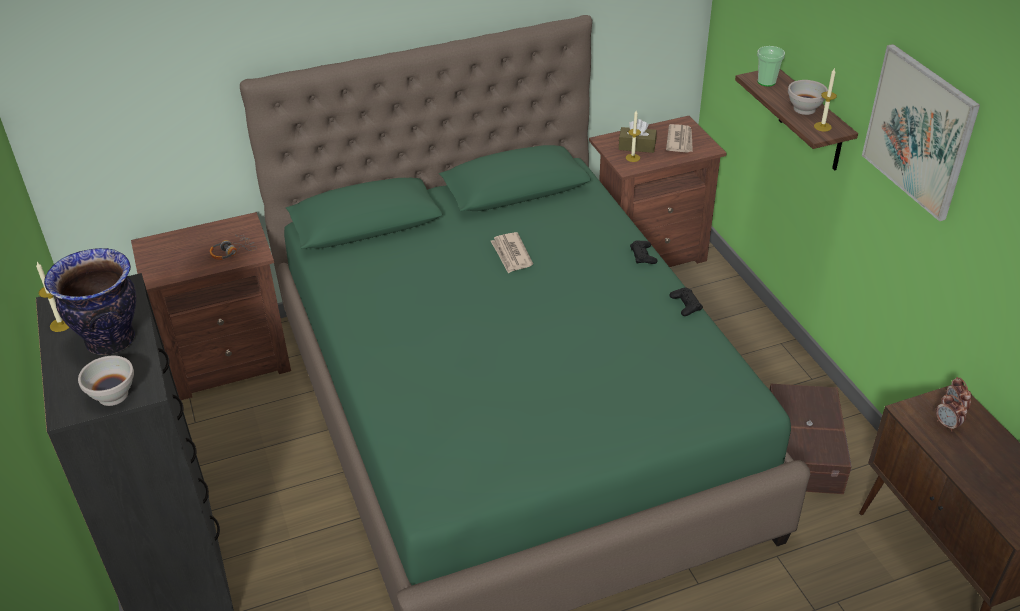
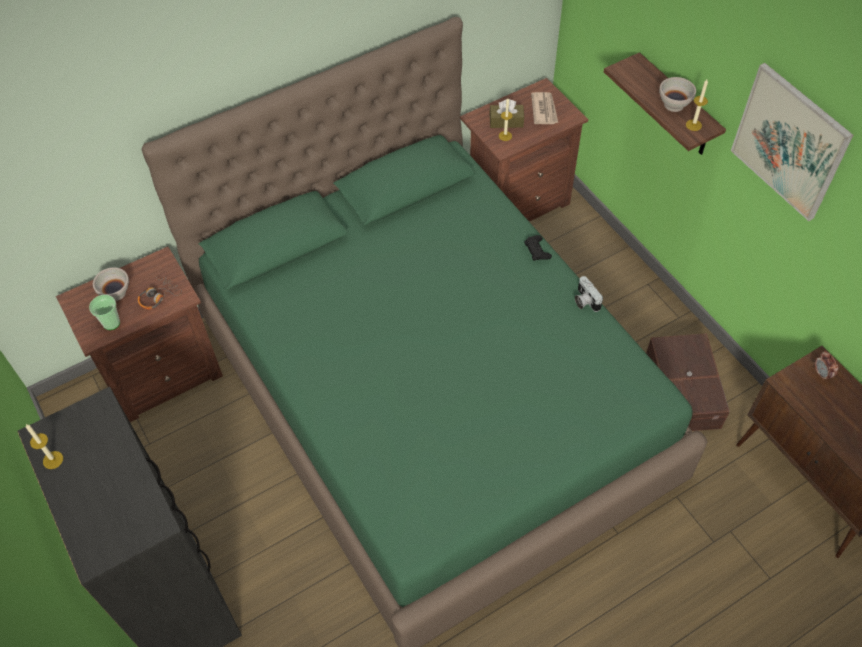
camera: 10 degrees left, 15 degrees up
(109, 341) = (106, 472): vase -> none
(113, 395) = (129, 534): white bowl -> white bowl (115, 293)
(511, 254) = (419, 265): newspaper -> none
(685, 304) = (584, 301): black game controller -> camera
(766, 82) = (633, 74): cup -> cup (111, 323)
(947, 425) = (818, 391): alarm clock -> none

